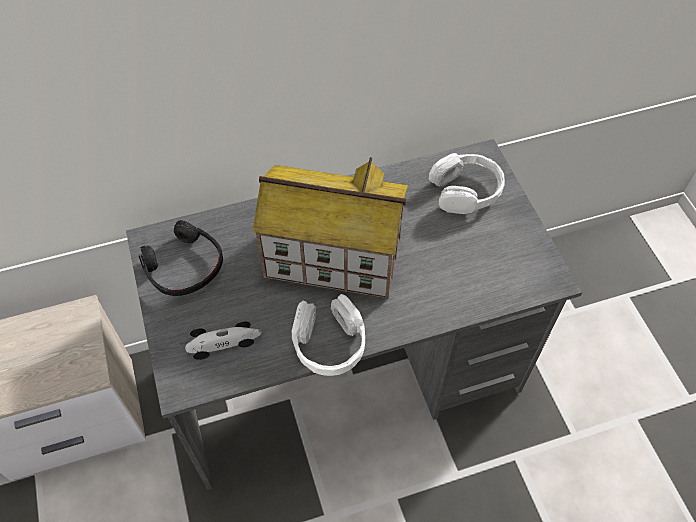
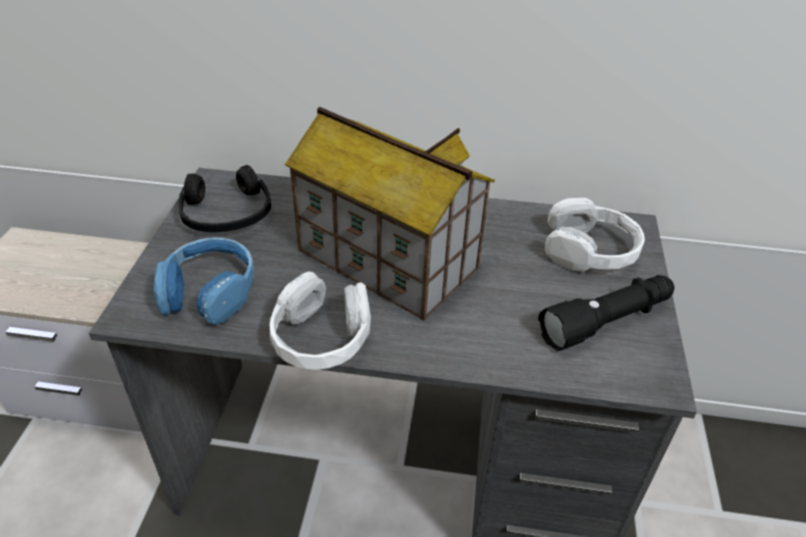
camera: 25 degrees right, 15 degrees down
(224, 342) = (209, 292): toy car -> blue headphones
(503, 247) = (607, 321): none -> black flashlight

